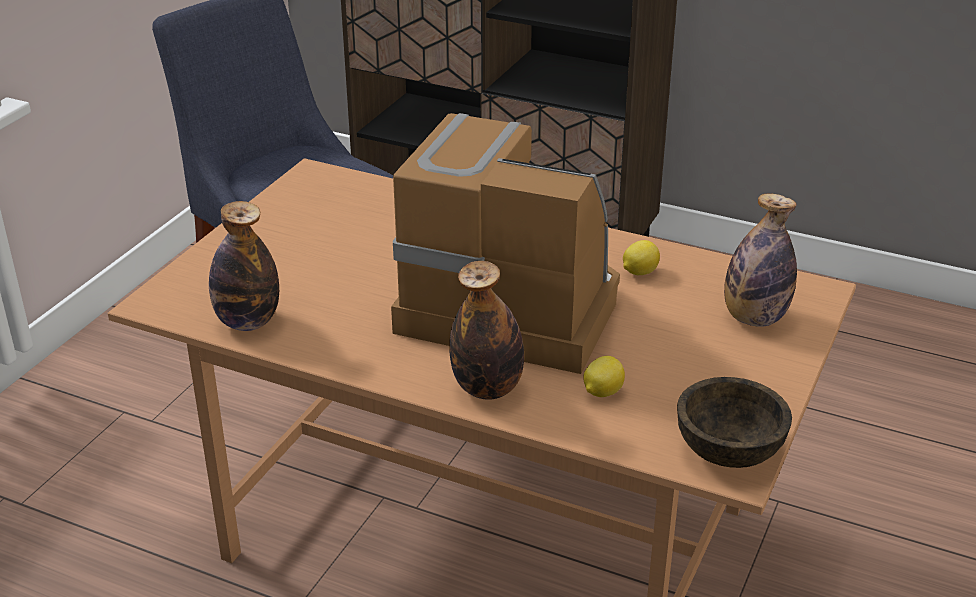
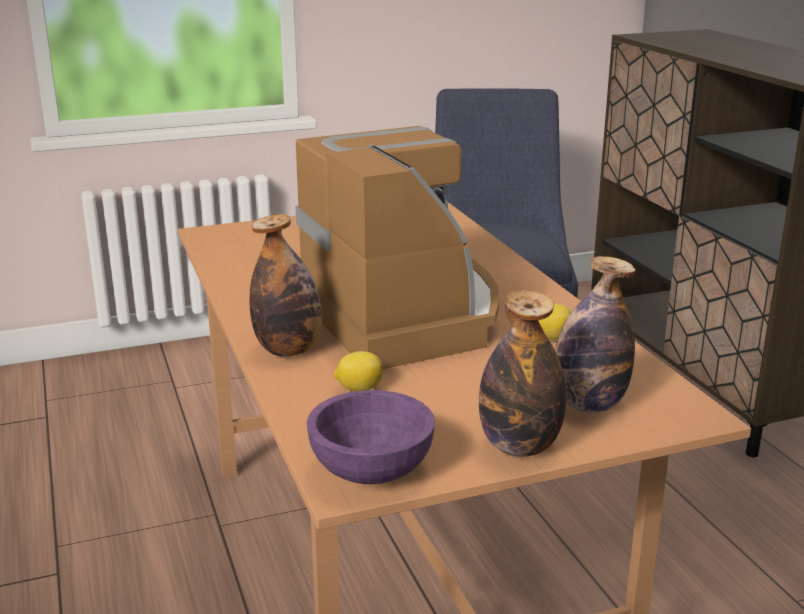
camera: 45 degrees right, 10 degrees down
(248, 322) = (232, 259): bottle -> bottle (519, 446)
(728, 451) = (370, 470): brown bowl -> purple bowl

